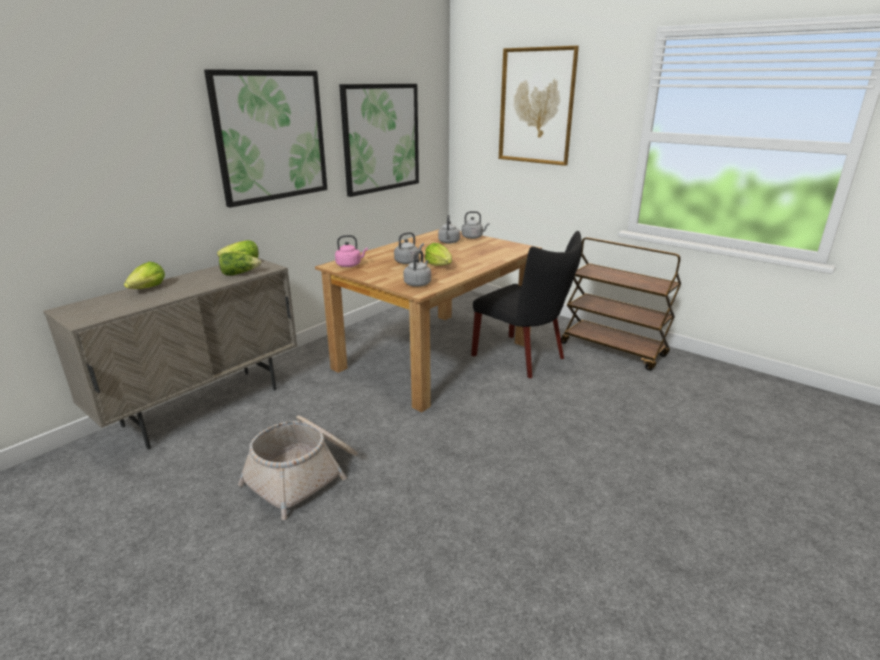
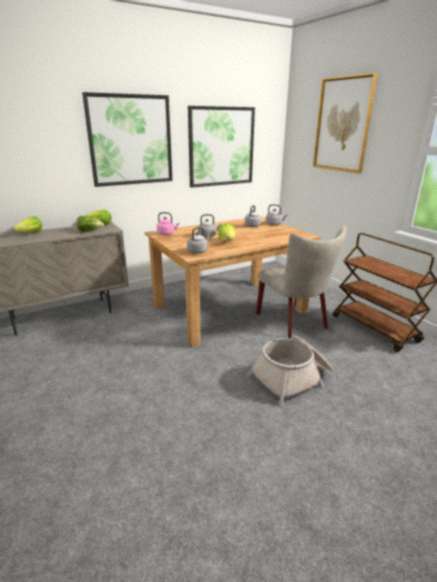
camera: 20 degrees right, 0 degrees up
(304, 475) = (86, 373): basket -> basket (292, 378)
(523, 358) = (294, 322): black chair -> beige chair

